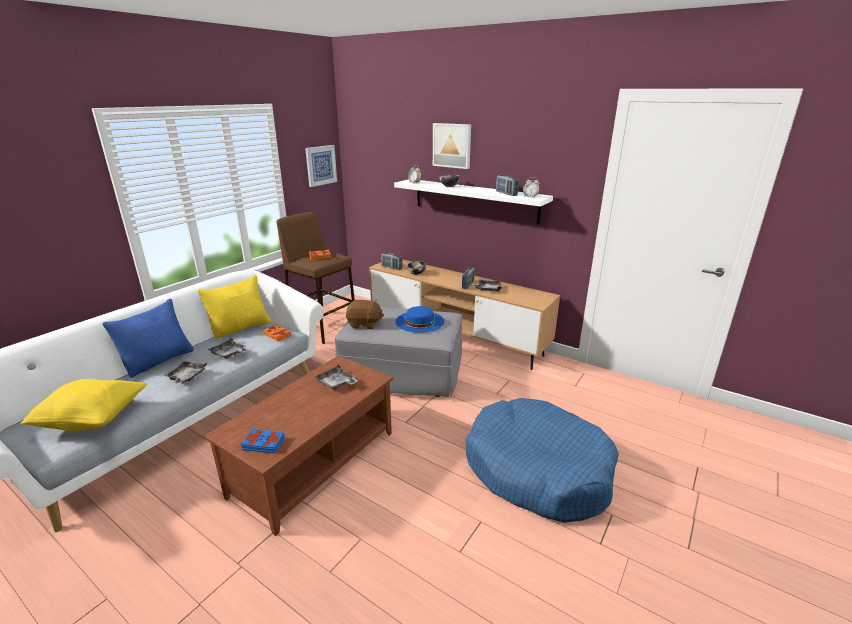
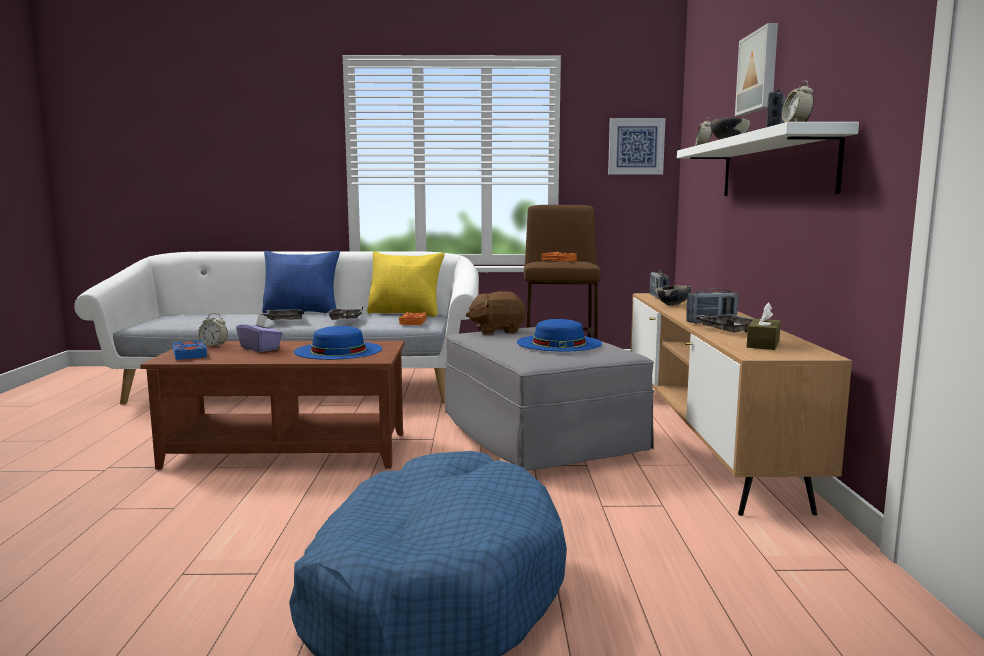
camera: 55 degrees right, 15 degrees down
(93, 419) = (190, 321): yellow pillow -> none
(247, 427) = (214, 346): none -> alarm clock
(287, 410) = (260, 348): none -> purple tissue box
(336, 383) = (338, 350): grey tray -> blue hat
(364, 324) = (496, 331): brown plush toy -> brown plush toy turned 105 degrees clockwise
(521, 295) = (763, 344): none -> brown tissue box

